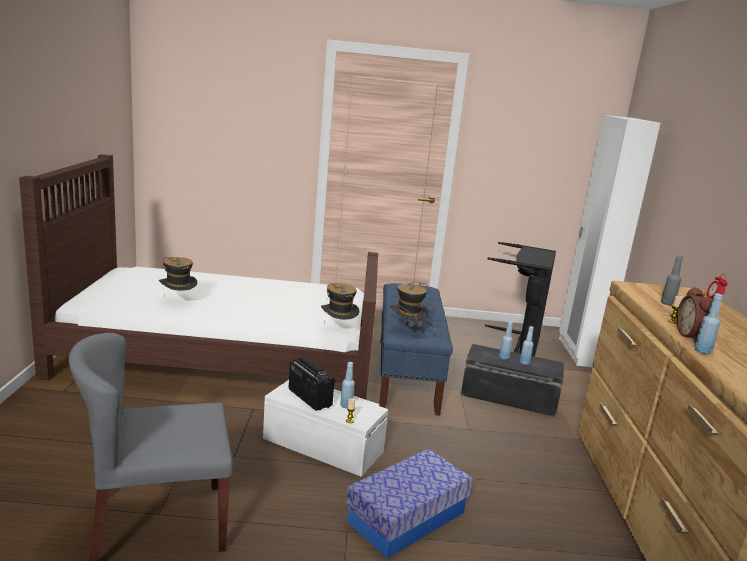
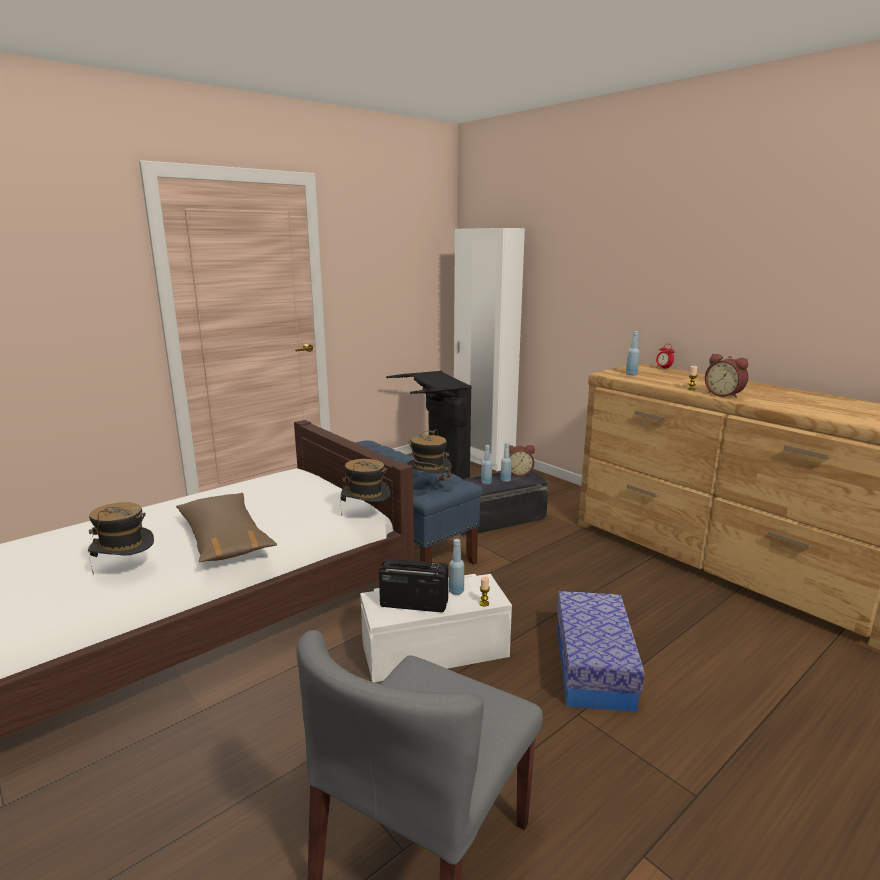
camera: 40 degrees left, 0 degrees up
(244, 307) = (224, 539): none -> brown pillow
(547, 363) = (518, 473): none -> alarm clock
(667, 303) = (655, 378): grey bottle -> none
(702, 351) = (754, 402): blue bottle -> blue bottle (631, 374)

